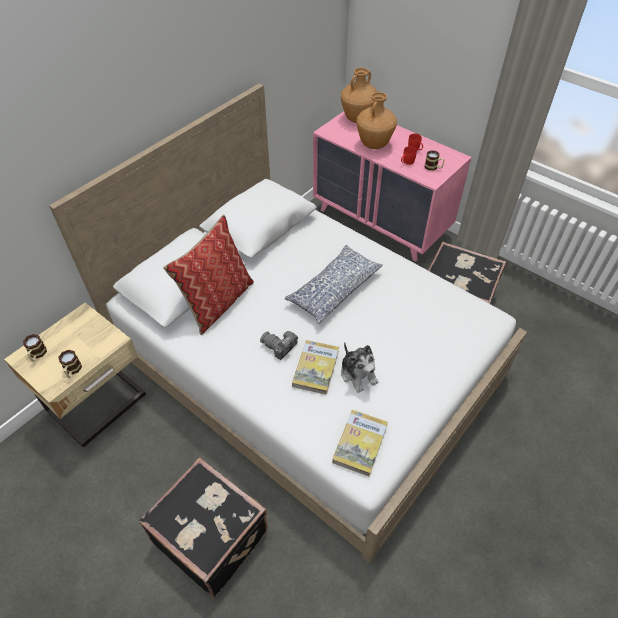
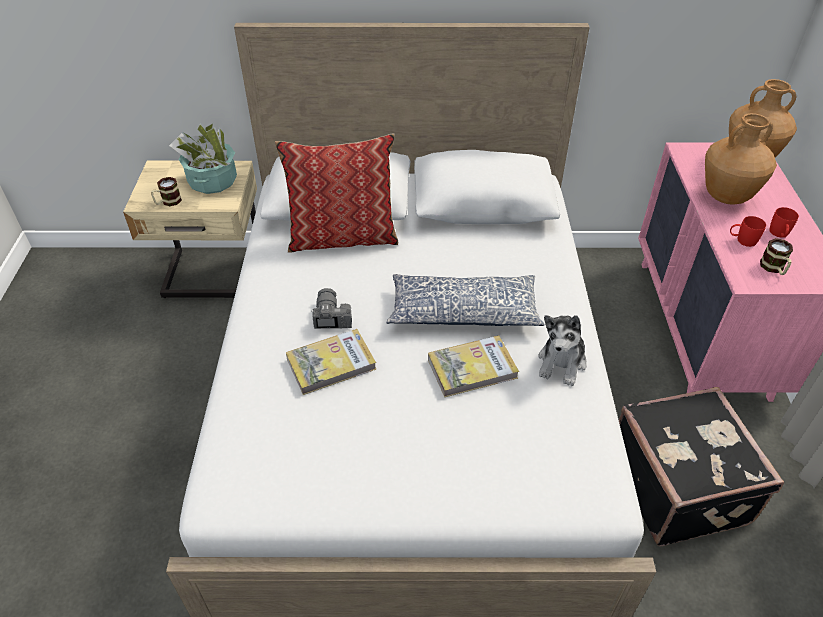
camera: 50 degrees right, 5 degrees down
(37, 354) = (167, 173): mug -> none
(81, 334) = (212, 181): none -> potted plant
(212, 535) = (138, 454): black suitcase -> none
(358, 374) = (359, 406): plush toy -> plush toy (562, 362)
(360, 443) = (259, 467): book -> book (472, 368)

